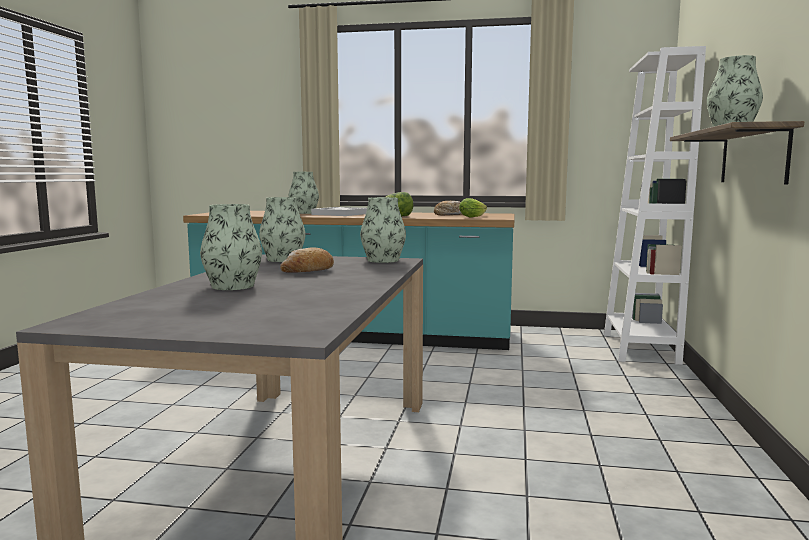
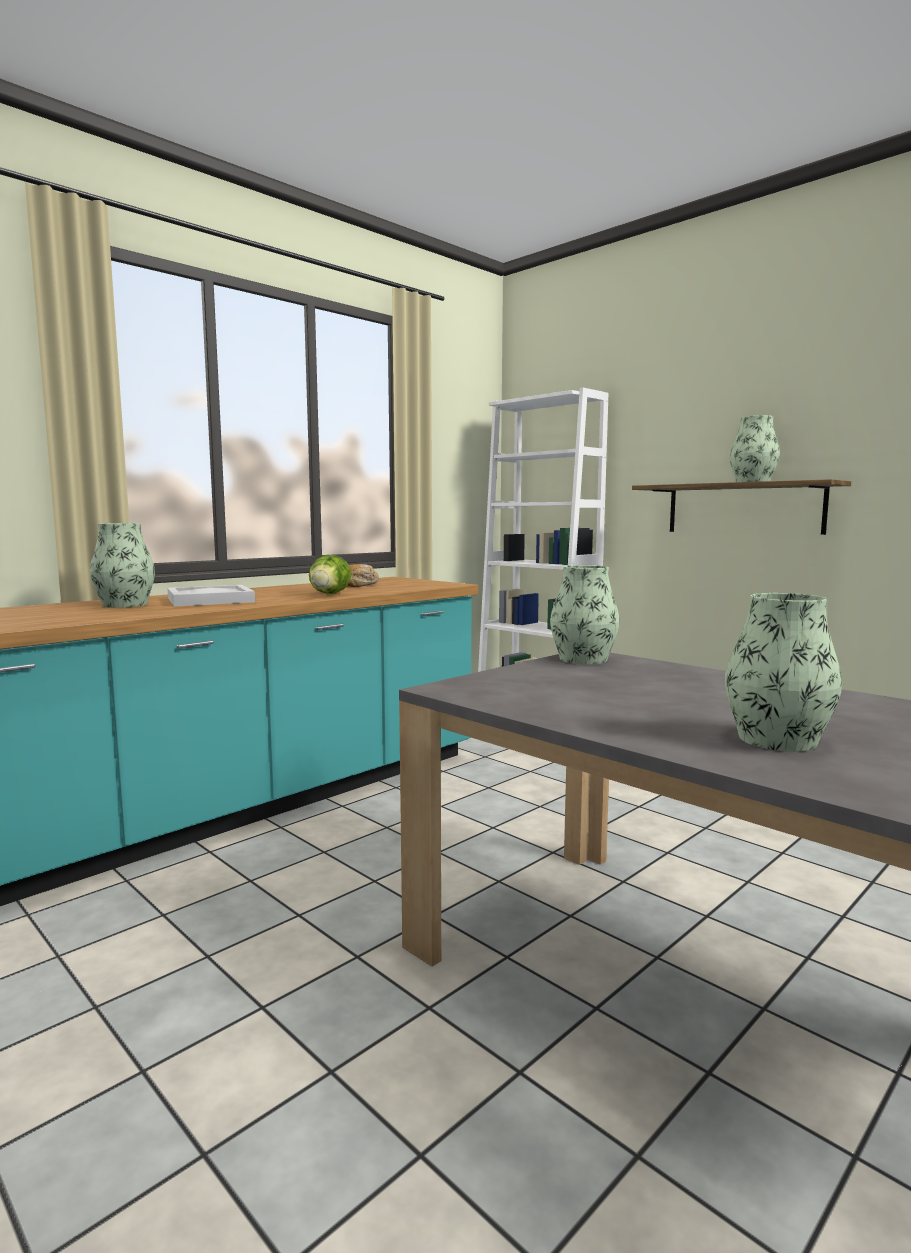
camera: 55 degrees left, 0 degrees up
(283, 259) = (498, 688): vase -> none
(308, 271) = (649, 694): bread -> none
(474, 217) = (411, 585): lettuce -> none

